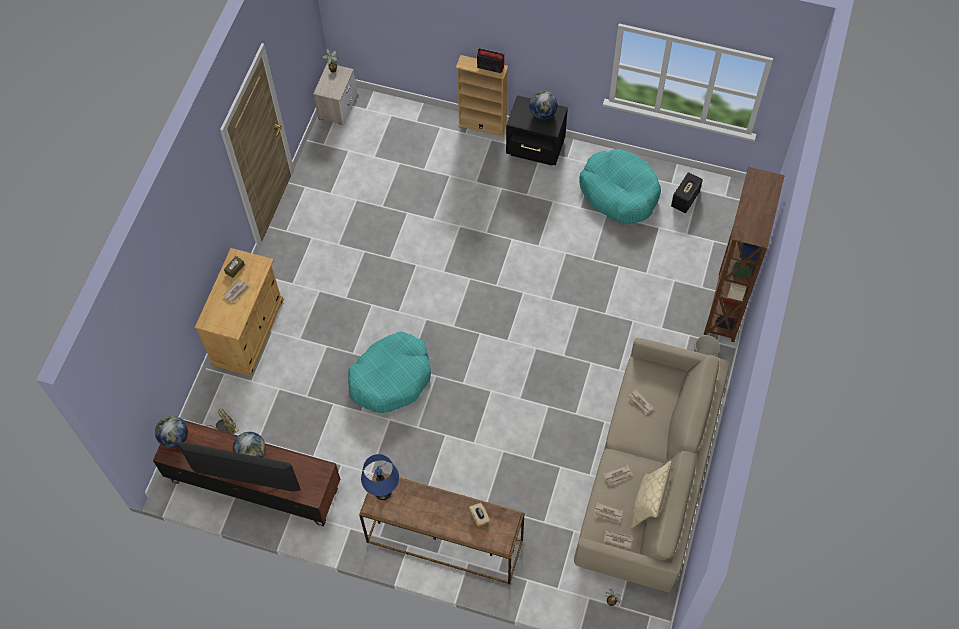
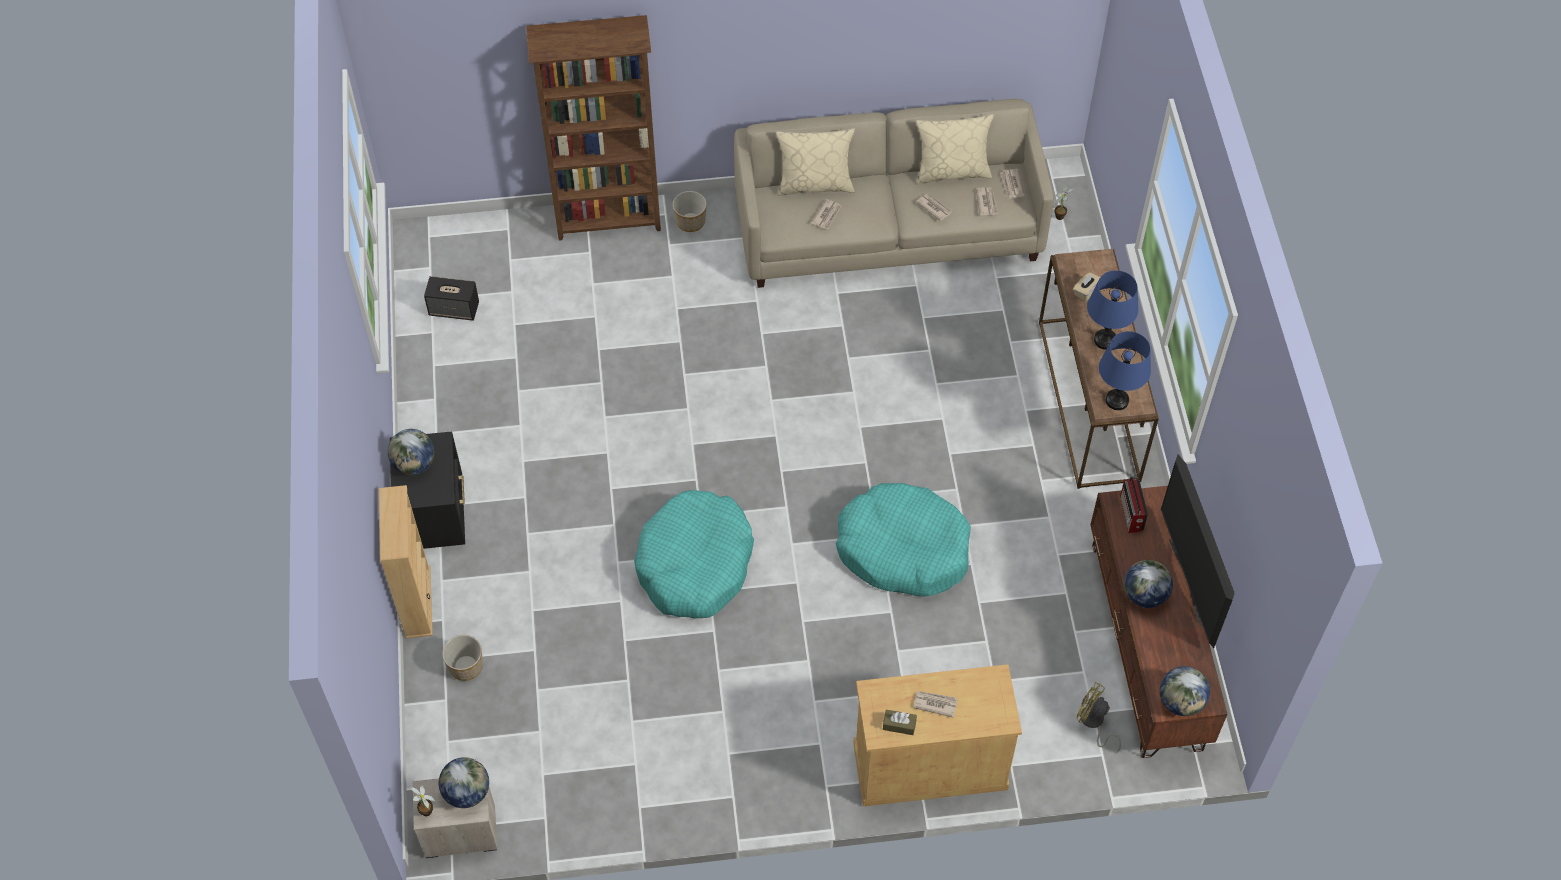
camera: 115 degrees left, 5 degrees down
(333, 89) = (467, 792): none -> globe
(431, 135) = (465, 666): none -> planter
(433, 509) = (1105, 340): none -> blue table lamp
(489, 66) = (390, 511): radio -> radio (1131, 515)
(619, 192) = (473, 387): turquoise dog bed -> turquoise dog bed (695, 564)
(672, 408) = (815, 184): none -> beige pillow

